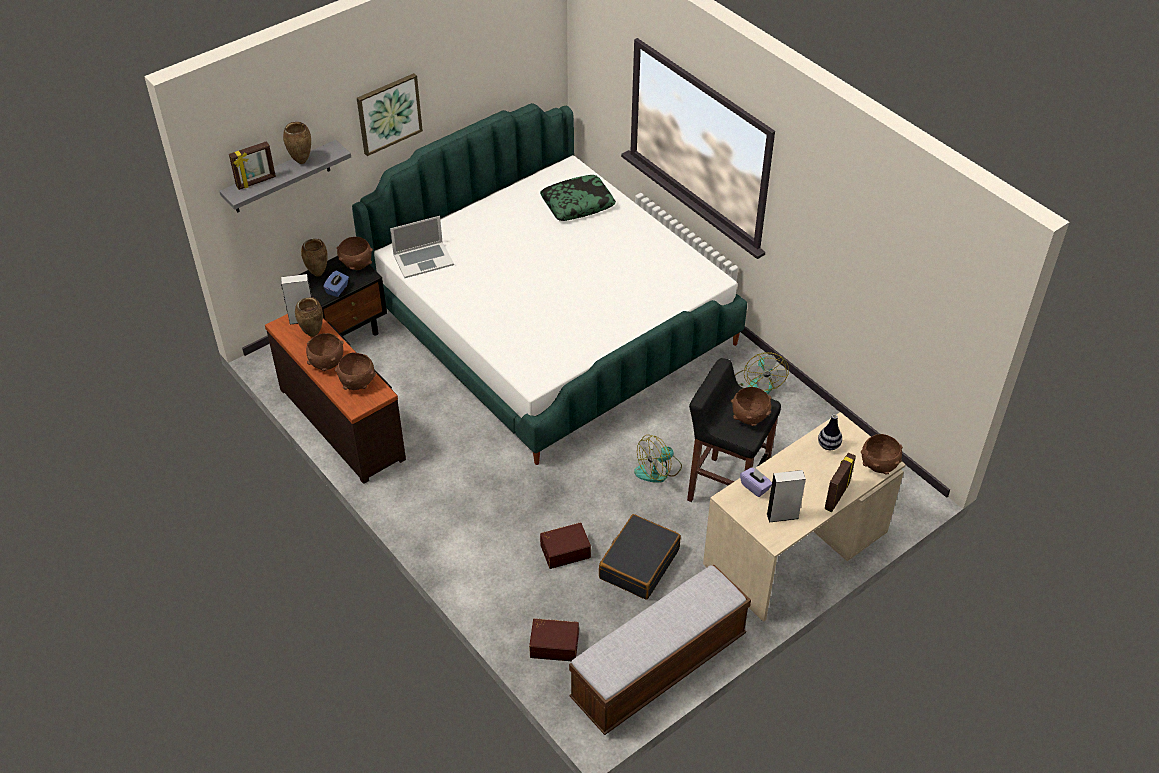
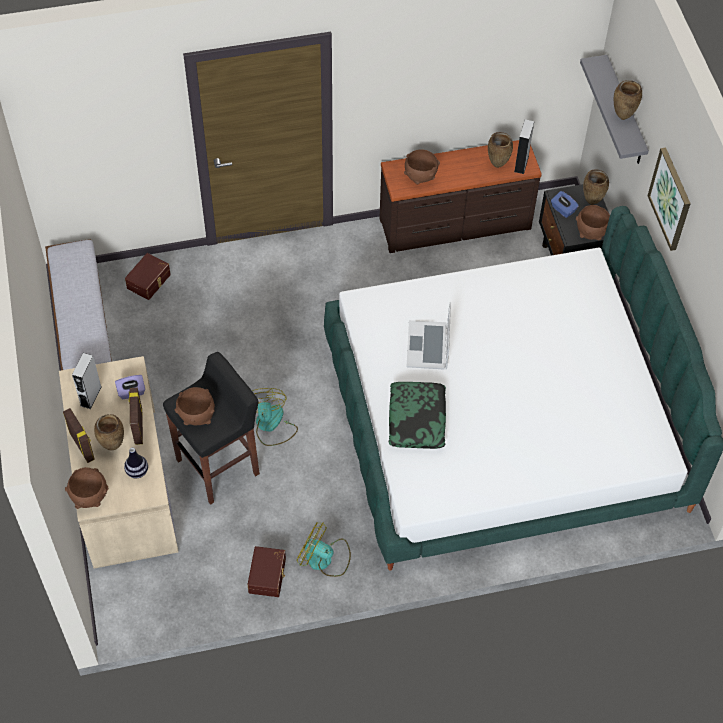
camera: 115 degrees right, 10 degrees up
(256, 182) = (606, 80): picture frame -> picture frame (138, 427)
(327, 364) = (455, 164): brown bowl -> none
(423, 259) = (568, 279): laptop -> laptop (428, 345)
(565, 550) = (229, 322): brown storage box -> brown storage box (268, 575)
(577, 204) = (596, 438): pillow -> pillow (417, 420)
(638, 563) = (184, 366): black suitcase -> none
(819, 474) = (112, 446): none -> brown vase

